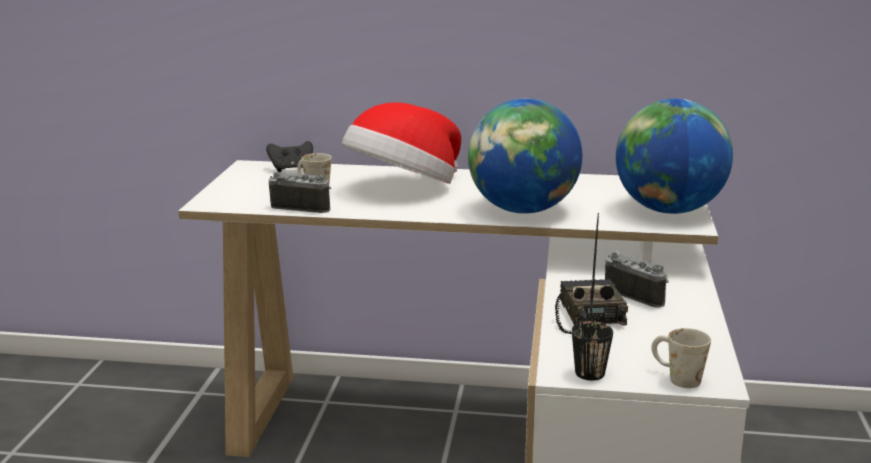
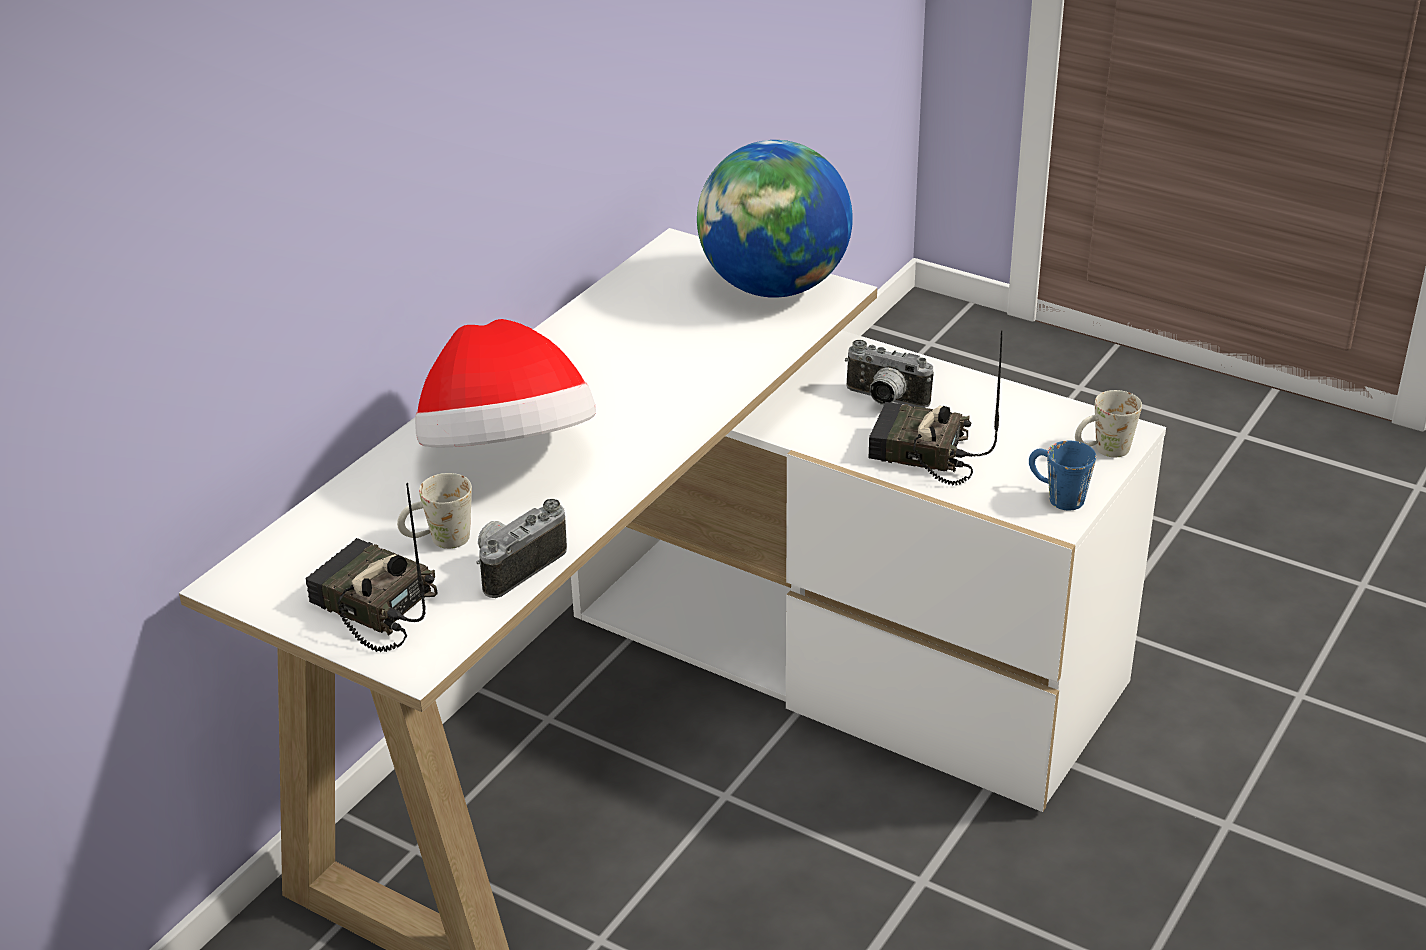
camera: 65 degrees left, 15 degrees up
(247, 189) = (371, 607): none -> radio
(291, 169) = (305, 542): black game controller -> none
(523, 210) = (691, 386): globe -> none
(591, 369) = (1056, 496): black mug -> blue mug
(639, 294) = (884, 401): camera -> camera turned 135 degrees counterclockwise

